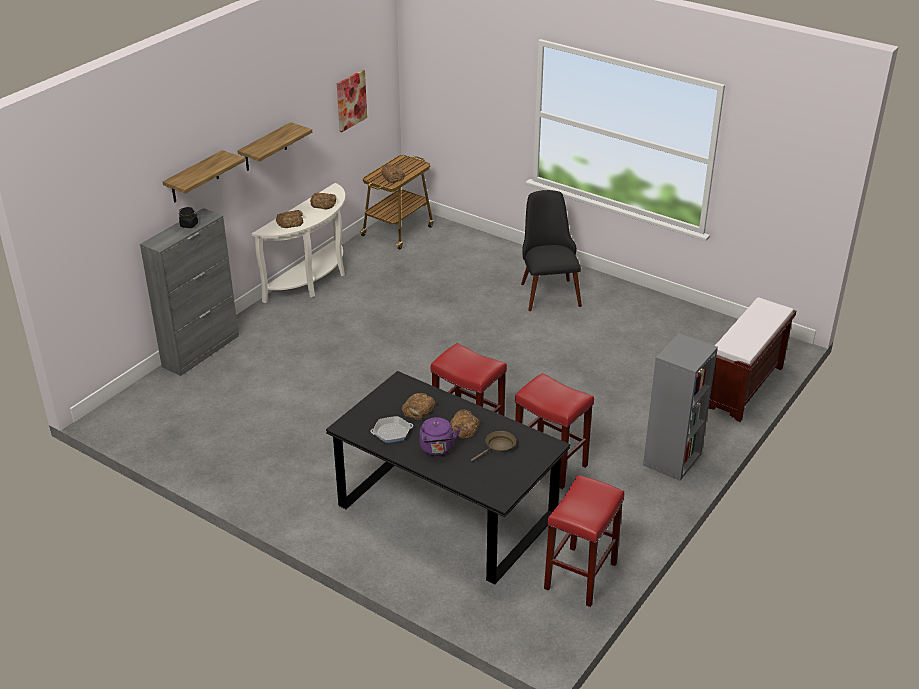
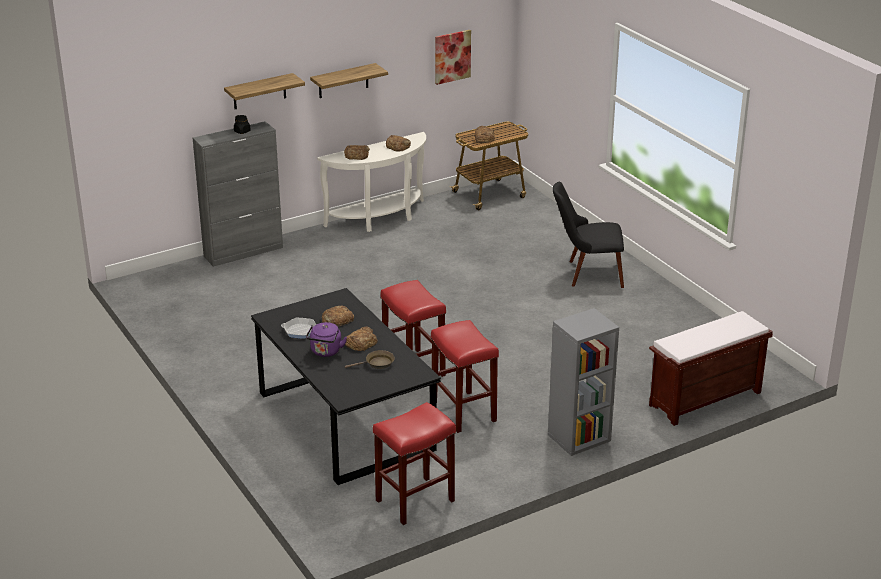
camera: 25 degrees right, 5 degrees down
(548, 290) = (587, 274): black chair -> black chair turned 105 degrees counterclockwise

